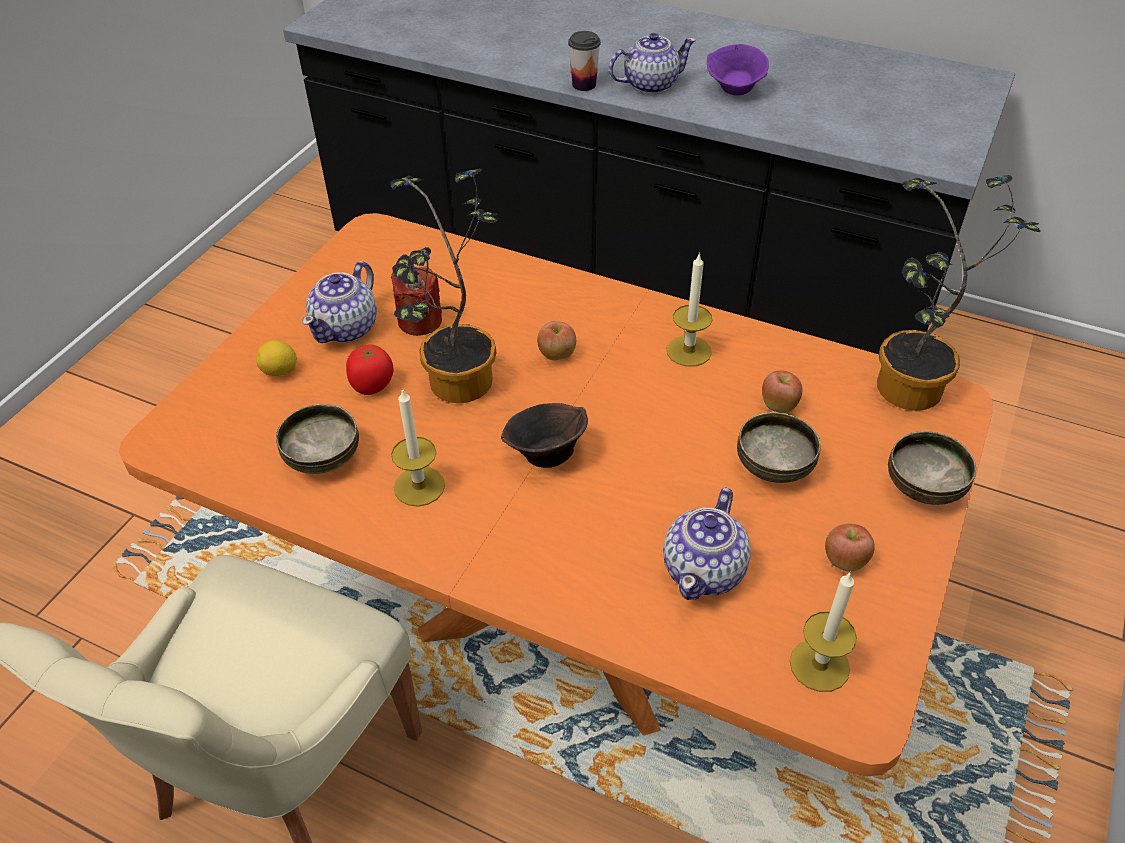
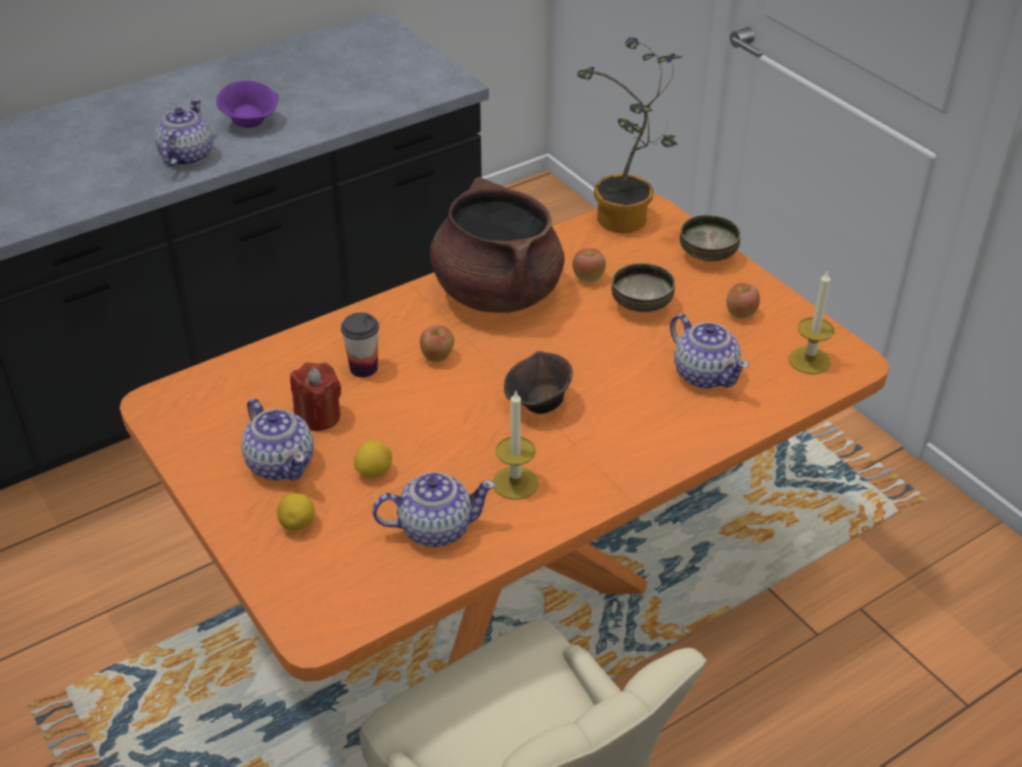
camera: 60 degrees left, 5 degrees down
(323, 457) = (434, 528): bowl -> teapot
(372, 386) = (374, 472): tomato -> lemon
(455, 388) = (423, 425): potted plant -> none
(584, 85) = (139, 188): cup -> cup (363, 368)
(689, 351) = (496, 292): candle -> brown cooking pot

